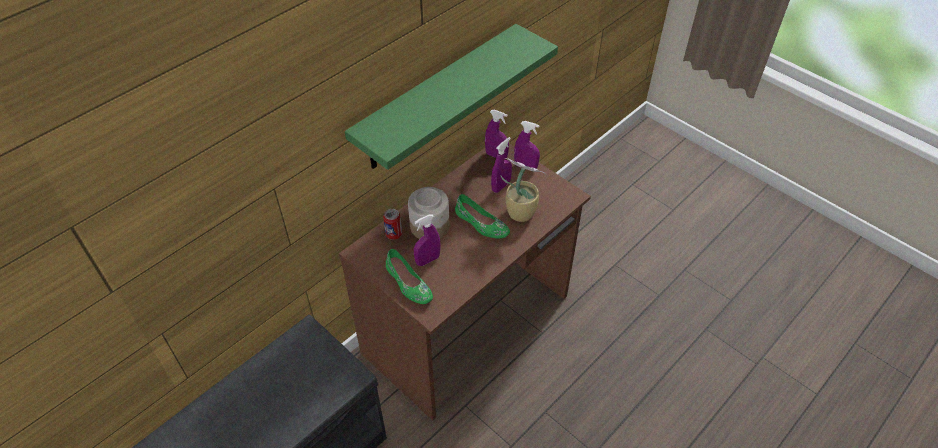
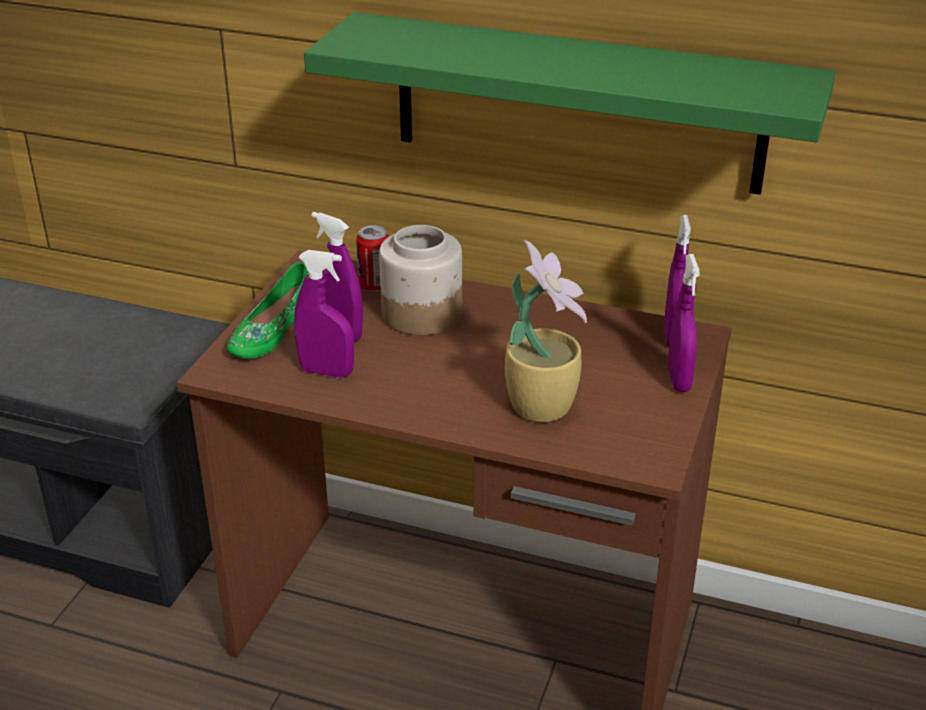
camera: 65 degrees right, 15 degrees down
(481, 224) = (471, 367): green shoe -> none
(501, 186) = (593, 364): purple spray bottle -> purple spray bottle (326, 372)

